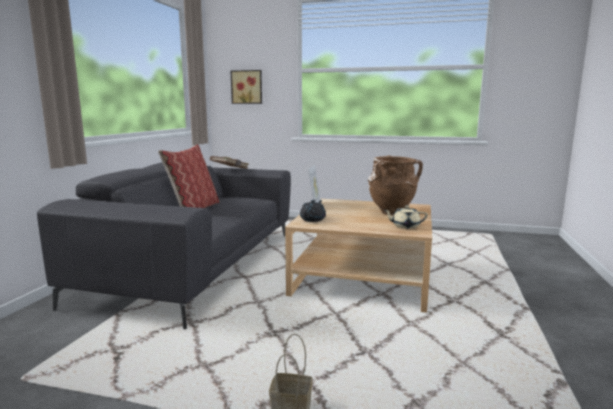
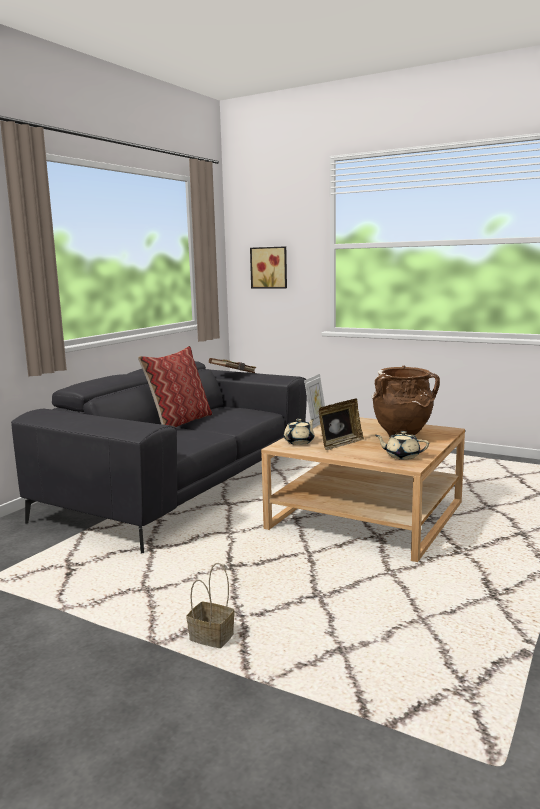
camera: 15 degrees right, 0 degrees up
(313, 219) = (299, 442): black teapot -> beige teapot
(348, 220) = (340, 444): none -> picture frame

